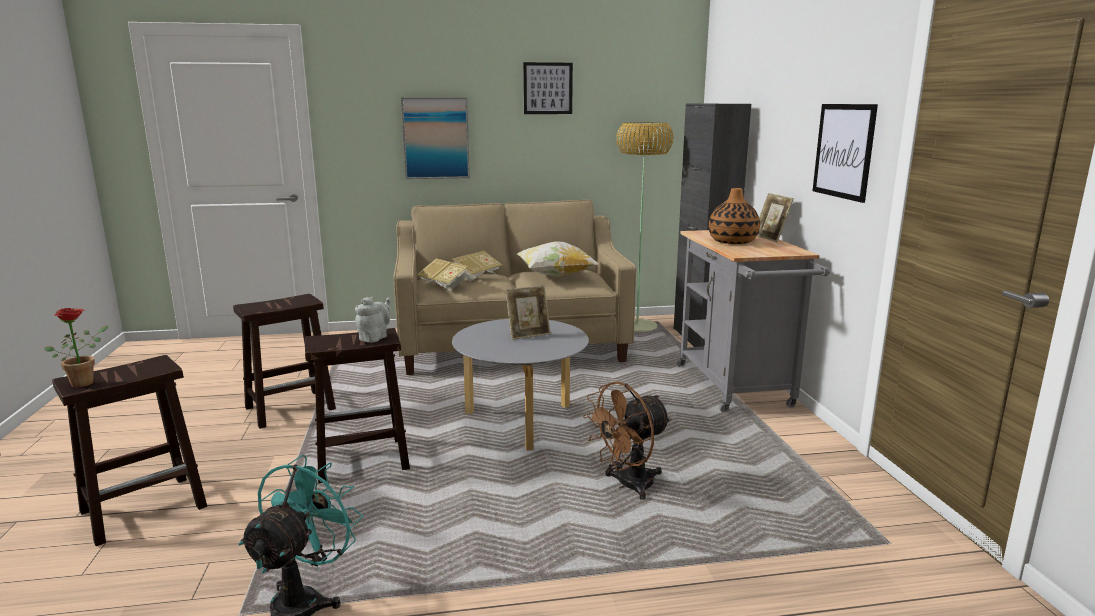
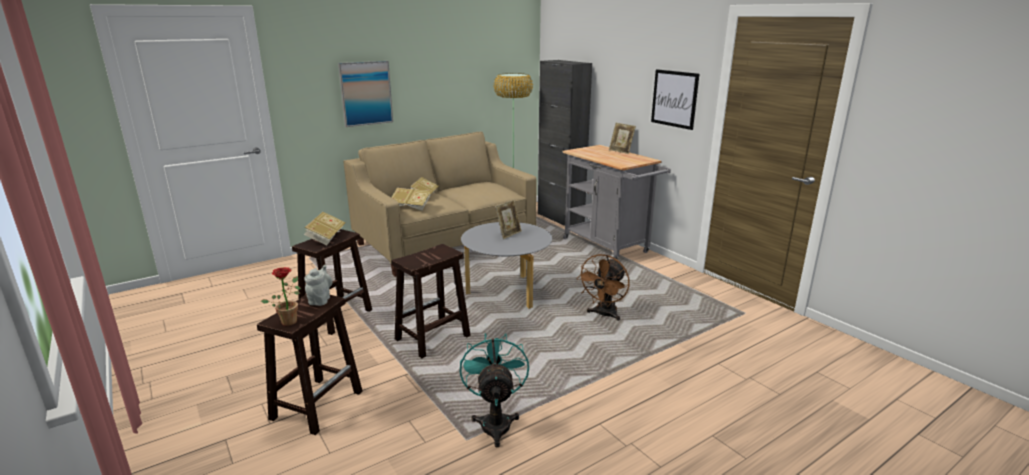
camera: 25 degrees left, 5 degrees up
(280, 302) = (326, 238): none -> book
(375, 337) = (441, 252): grey teapot -> grey teapot (320, 300)
(547, 88) = (442, 51): picture -> none
(556, 276) = (478, 189): pillow -> none
(732, 241) = (604, 156): vase -> none

